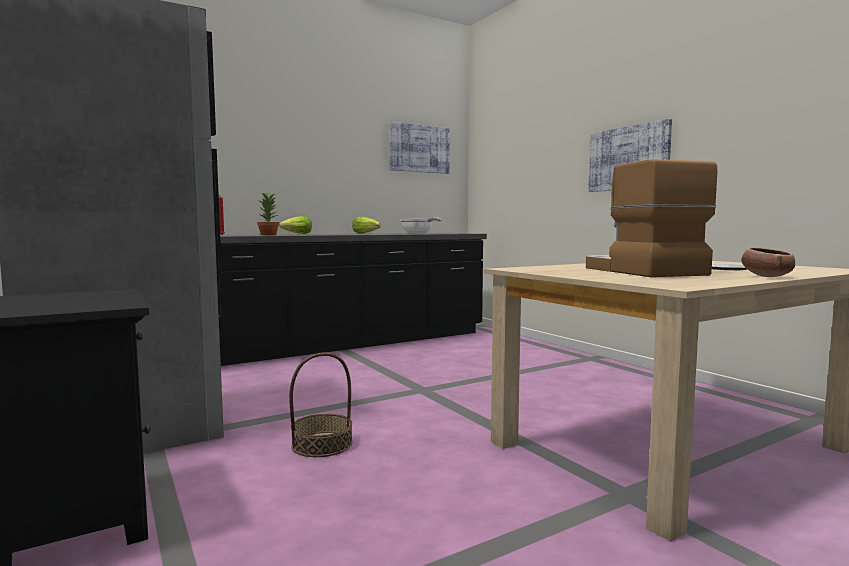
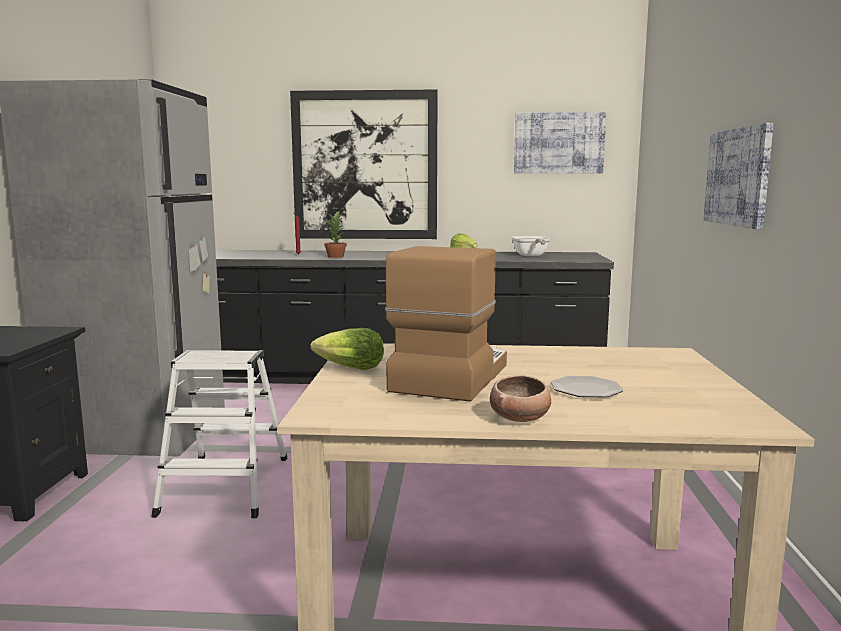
camera: 35 degrees right, 5 degrees up
(267, 156) = (365, 166): none -> picture
(297, 234) = (386, 252): lettuce -> lettuce (349, 368)
(322, 444) = (225, 484): basket -> white step ladder

